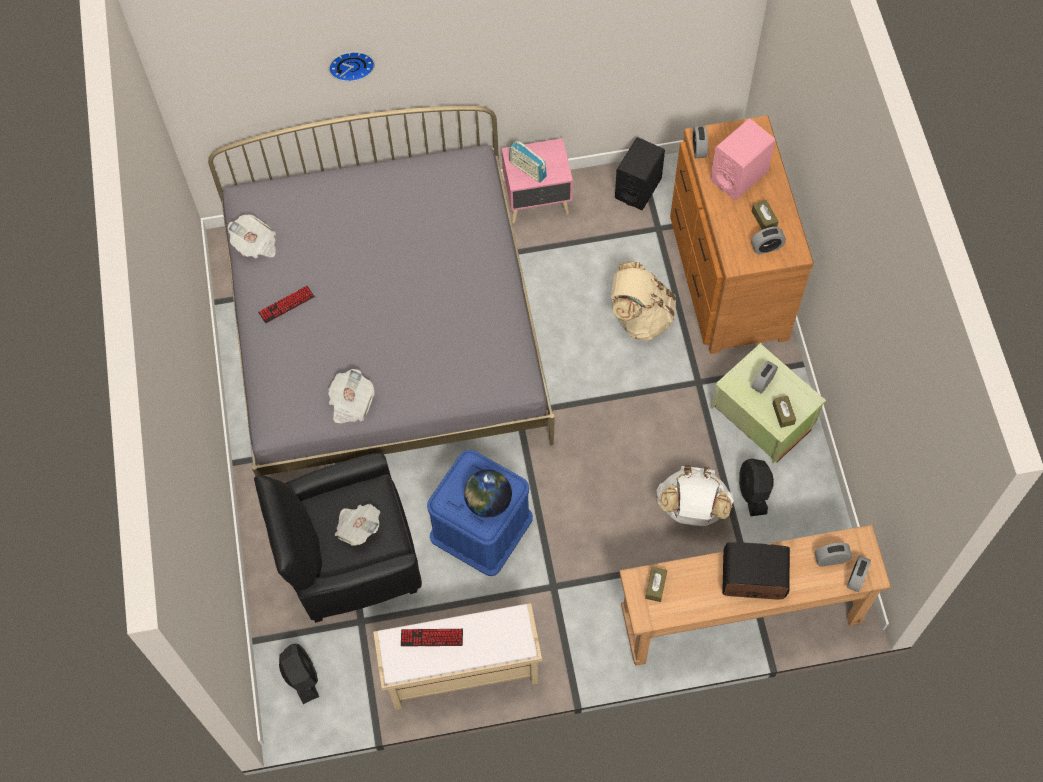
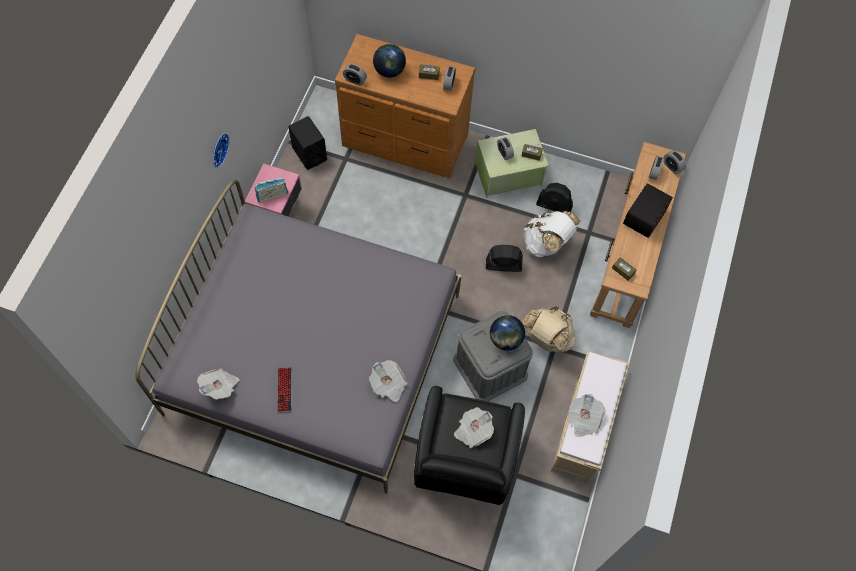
camera: 65 degrees left, 0 degrees up
(301, 676) = (533, 532): black fan -> black fan (503, 265)
(351, 63) = (168, 223): wall clock -> wall clock (218, 149)
(432, 638) = (583, 419): keyboard -> newspaper
(481, 527) = (490, 367): blue storage box -> grey storage box
(640, 317) = (401, 201): beige backpack -> beige backpack (547, 338)
(739, 176) = (389, 71): pink speaker -> globe

